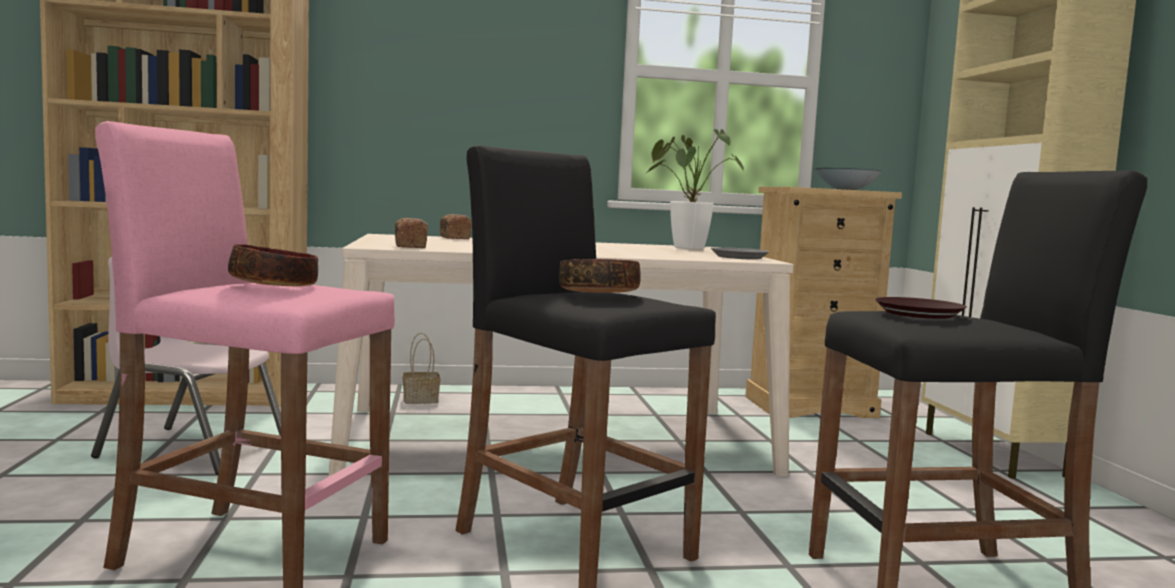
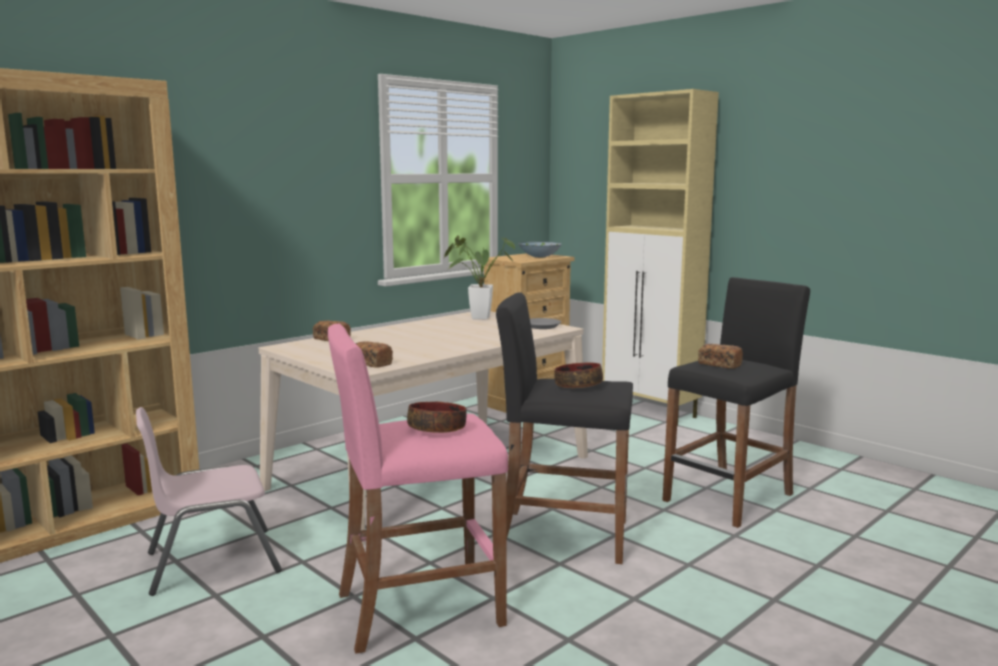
camera: 35 degrees left, 5 degrees up
(422, 400) = (289, 467): basket -> none
(917, 314) = (719, 364): brown plate -> bread

